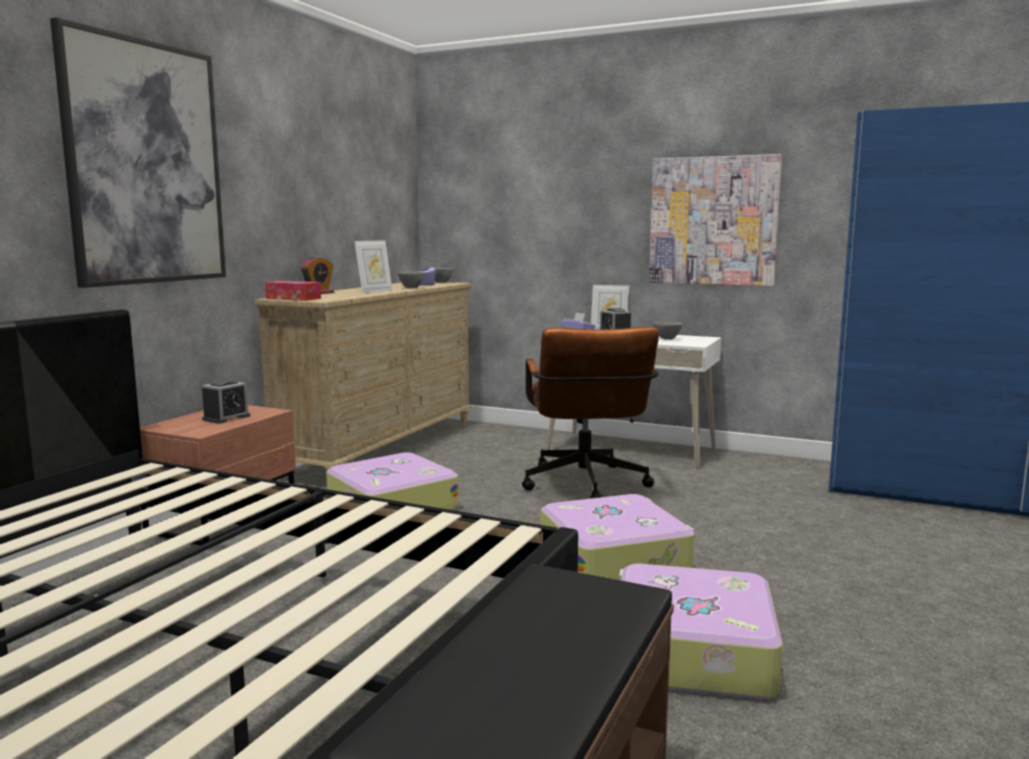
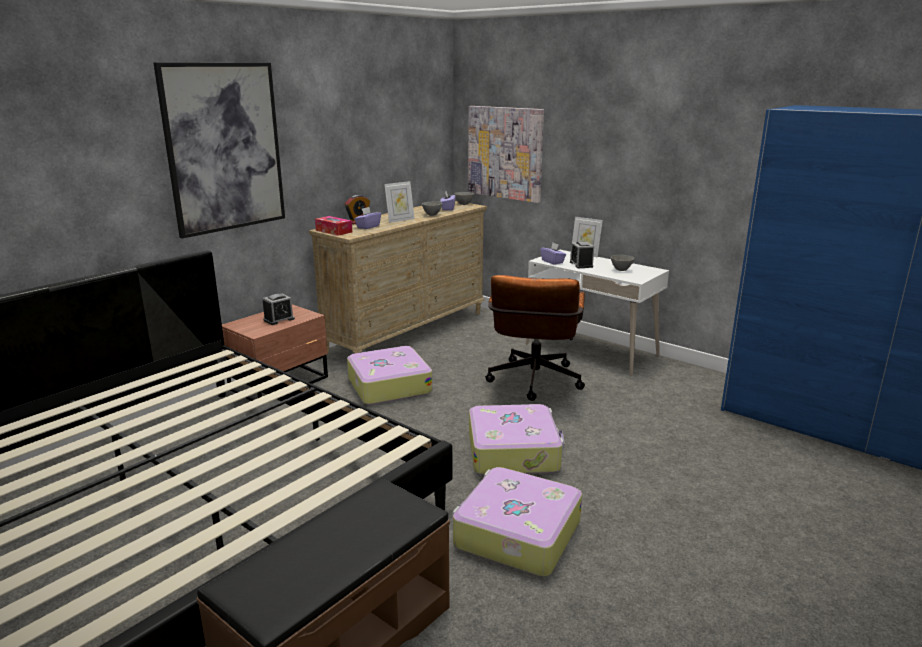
camera: 15 degrees right, 10 degrees up
(337, 295) = (368, 227): none -> purple tissue box
(713, 221) = (670, 175): picture -> picture (505, 153)

